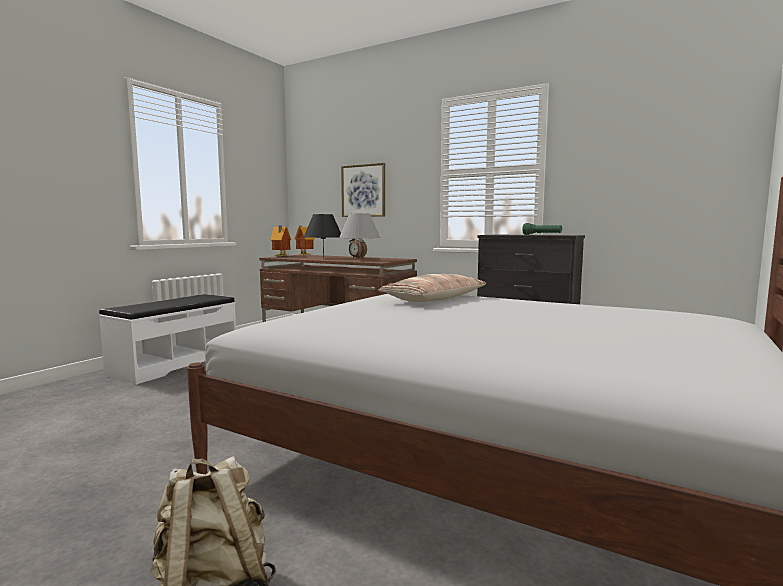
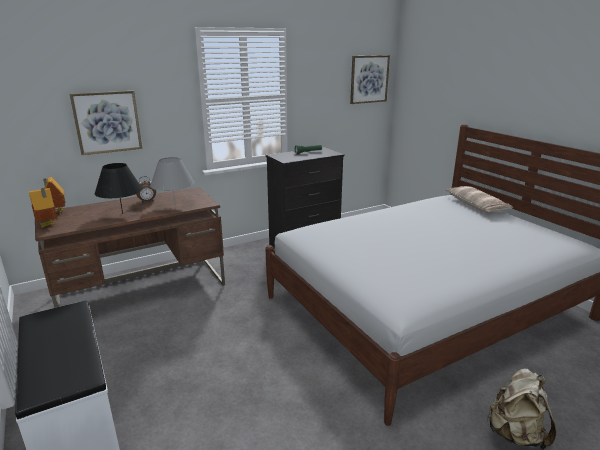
camera: 60 degrees left, 15 degrees up
(435, 299) = (365, 232): pillow -> pillow (476, 205)
(704, 139) = (369, 79): none -> picture

